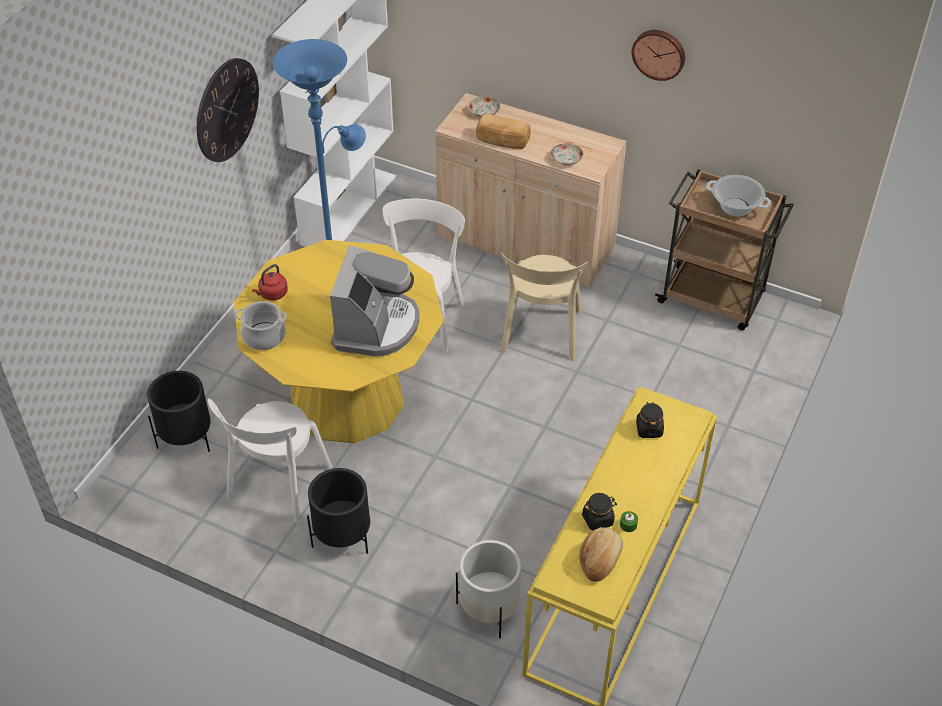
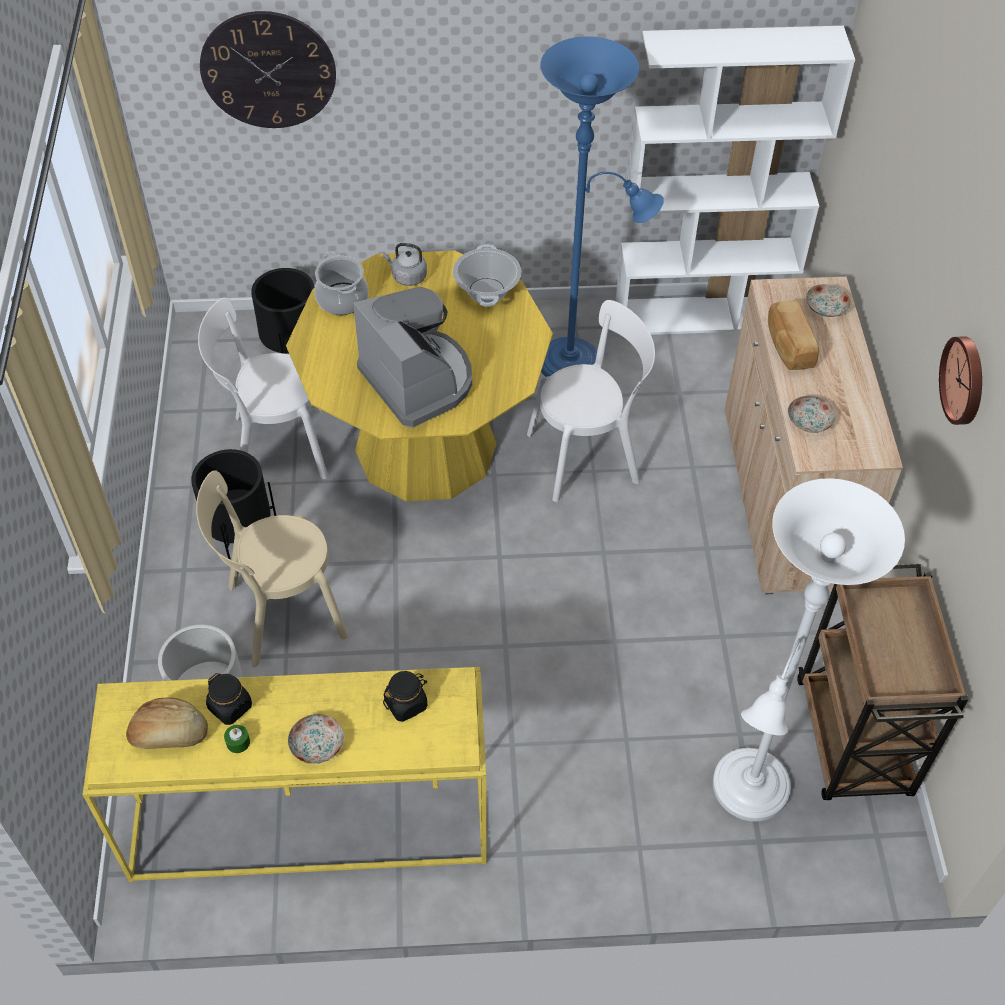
camera: 60 degrees right, 5 degrees up
(227, 110) = (531, 72): wall clock -> wall clock (268, 70)
(272, 294) = (407, 277): red kettle -> grey kettle
(376, 326) = (418, 380): coffee machine -> coffee machine turned 105 degrees counterclockwise
(541, 335) = (647, 579): beige chair -> beige chair (280, 613)
(654, 484) = (318, 744): none -> plate
(721, 361) = (747, 795): none -> white floor lamp
(735, 207) = (902, 649): cooking pot -> cooking pot (487, 291)

